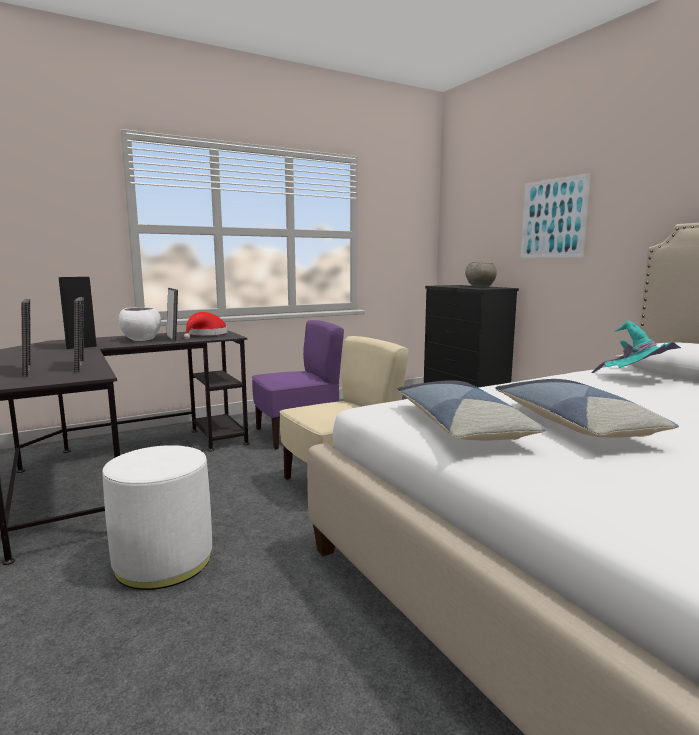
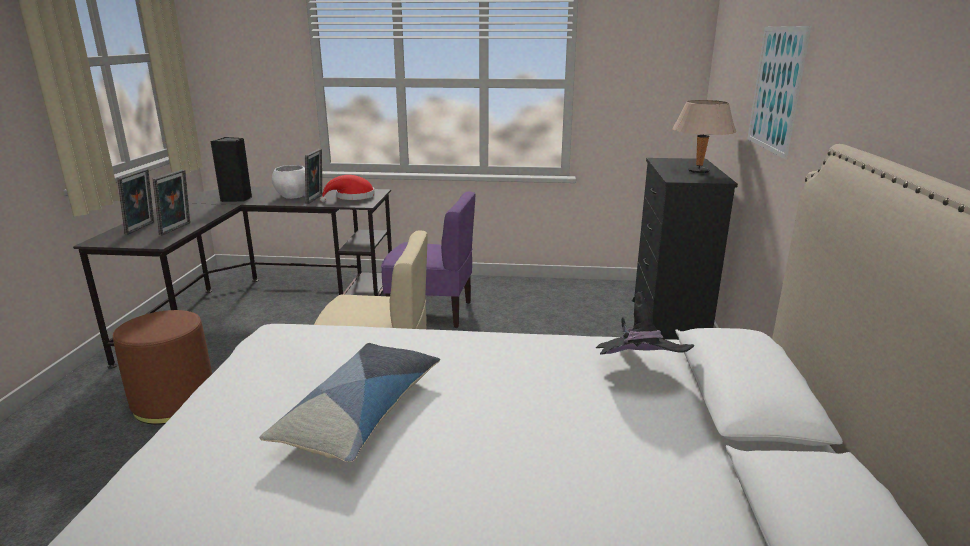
camera: 35 degrees right, 10 degrees up
(163, 561) = (174, 402): white ottoman -> brown ottoman
(461, 426) = (274, 377): pillow -> none
(480, 287) = (698, 172): grey bowl -> beige table lamp
(636, 379) = (638, 374): turquoise hat -> black hat

